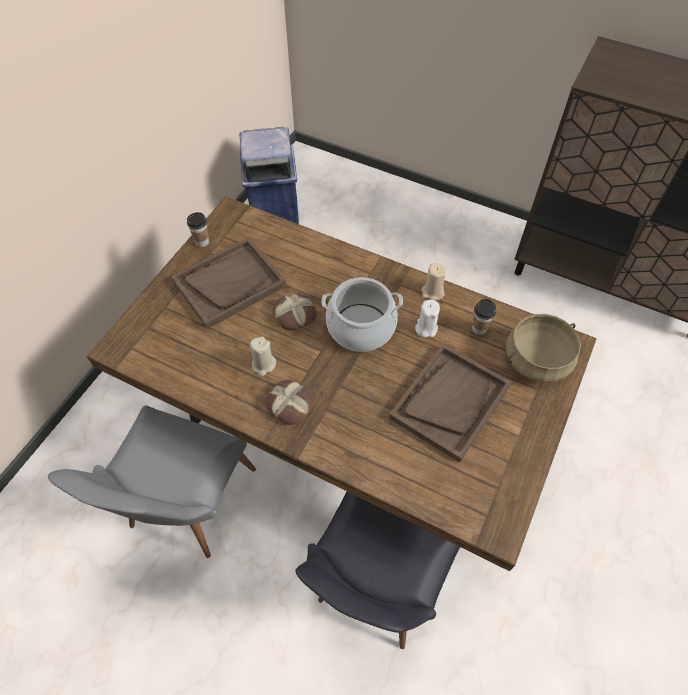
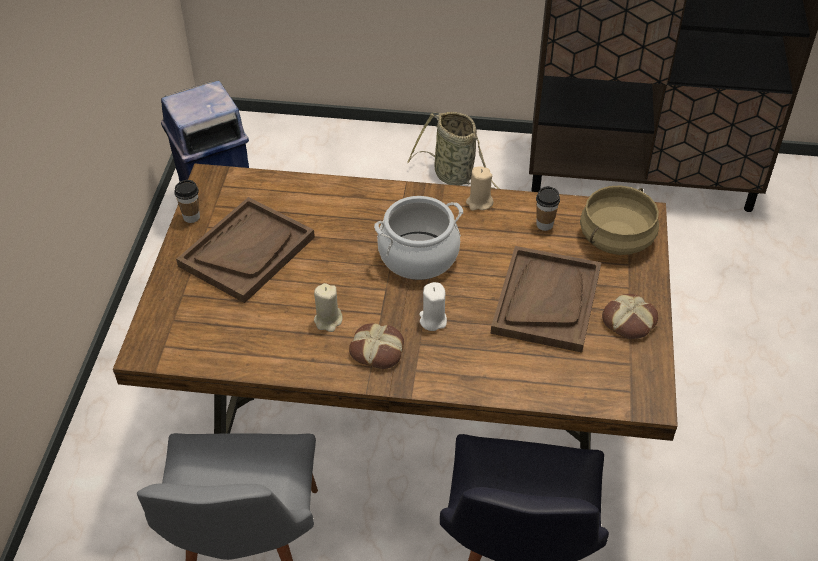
camera: 20 degrees left, 10 degrees down
(295, 316) = (339, 264): bread -> bread (629, 322)
(426, 328) = (488, 238): white candle -> white candle (432, 320)
(460, 244) = (456, 177): none -> basket

